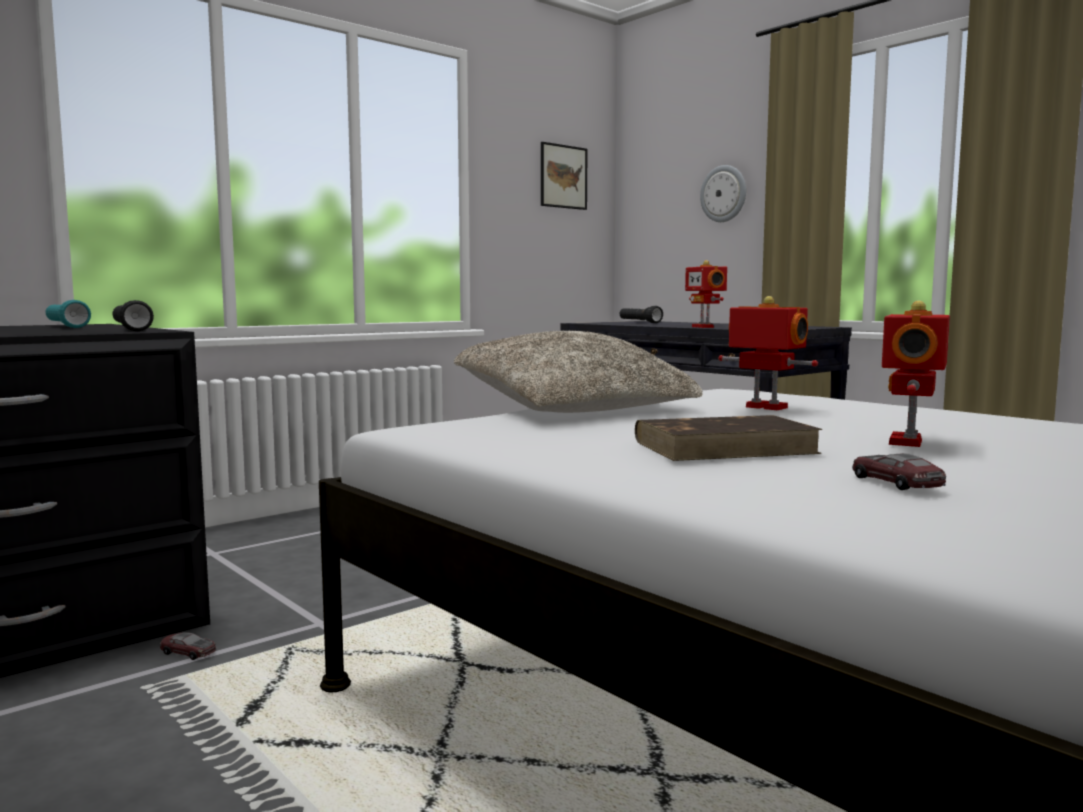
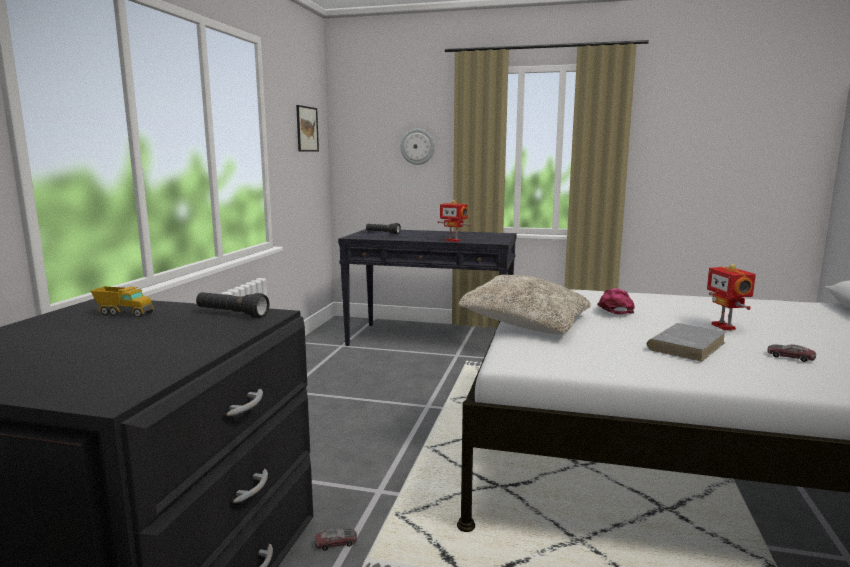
camera: 35 degrees left, 5 degrees up
(66, 326) = (124, 314): turquoise flashlight -> toy truck
(725, 447) = (686, 345): brown book -> grey book
(765, 408) = (615, 308): toy robot -> pink cap

